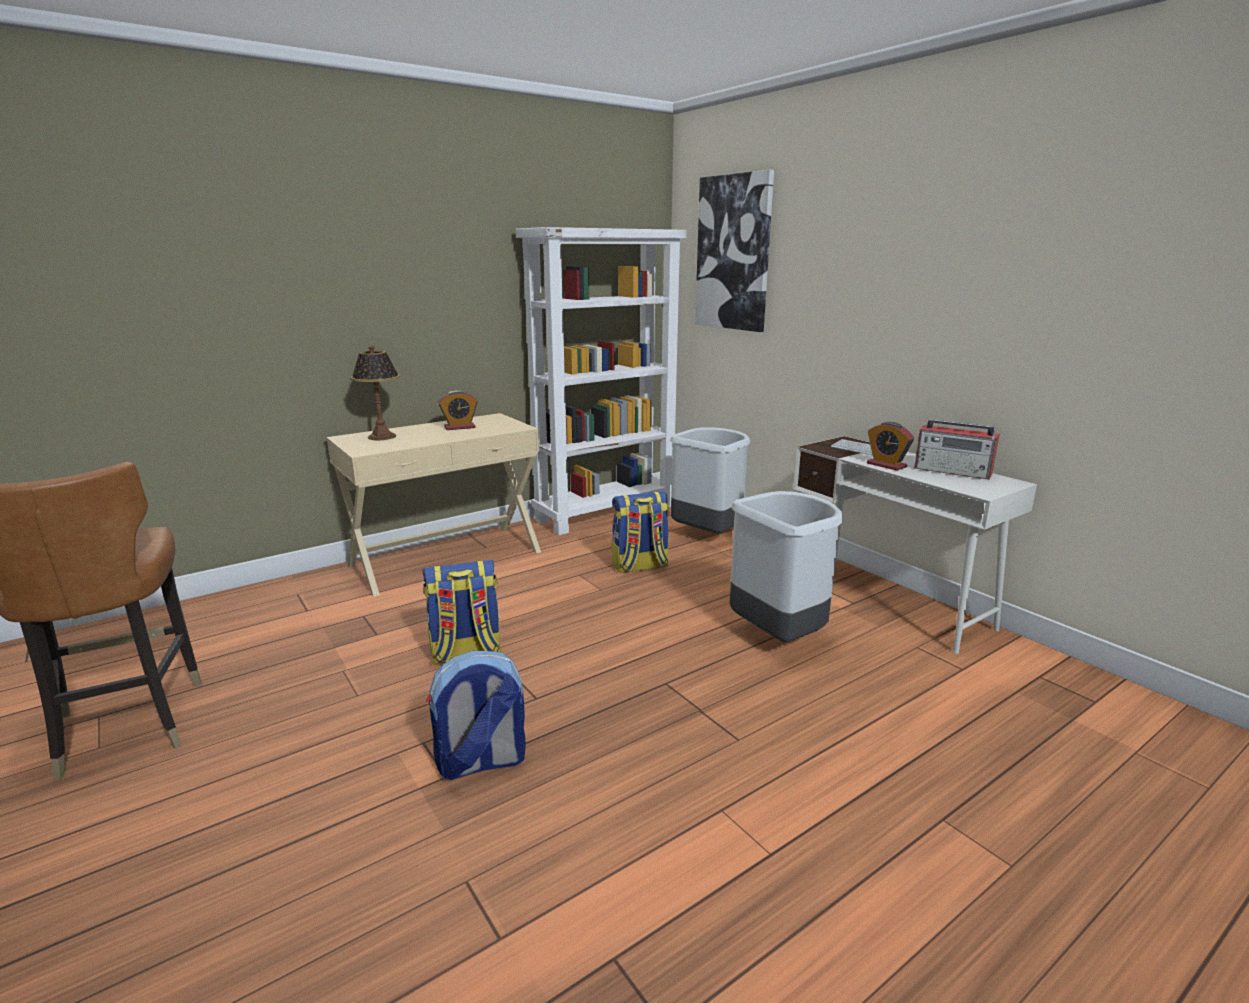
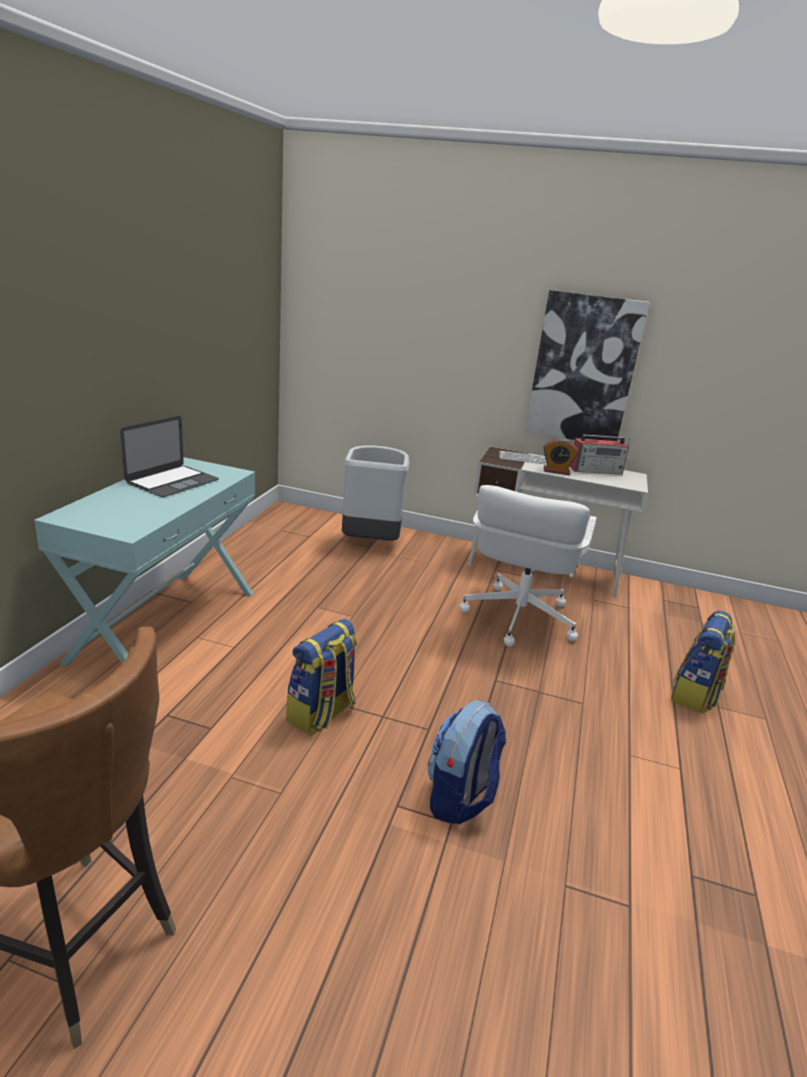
camera: 40 degrees left, 5 degrees up
(382, 436) = (108, 508): table lamp -> none
(446, 558) = (165, 624): beige console table -> turquoise console table
(459, 427) = (172, 481): alarm clock -> laptop
(606, 512) = (259, 538): white bookcase -> none
(640, 566) = (355, 585): backpack -> backpack (695, 695)
(733, 253) = (367, 282): picture -> picture (583, 369)
(779, 637) = (517, 618): grey trash can -> white office chair

